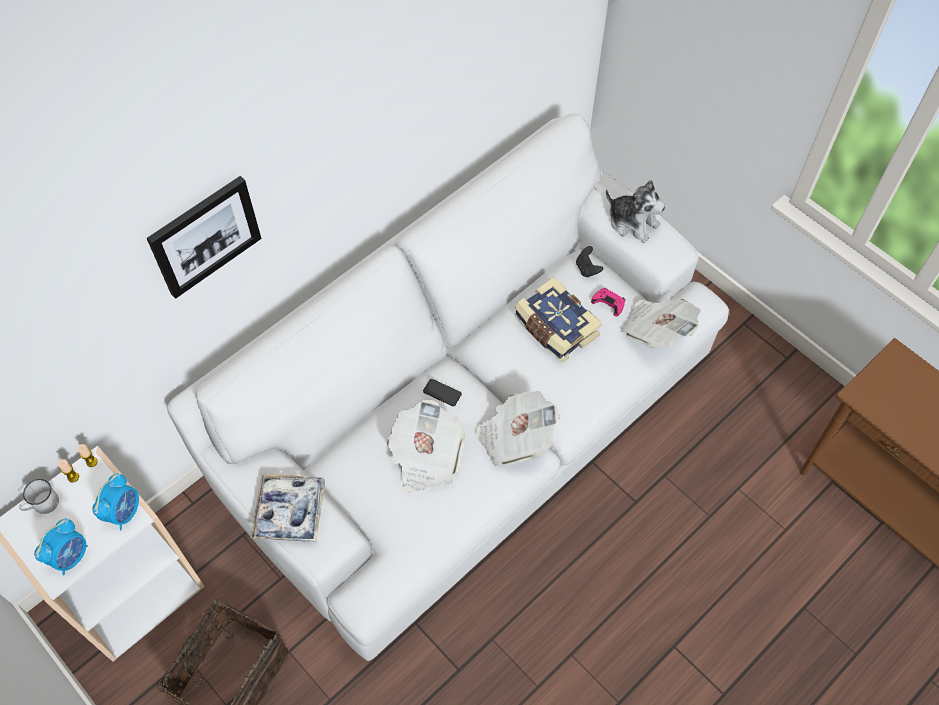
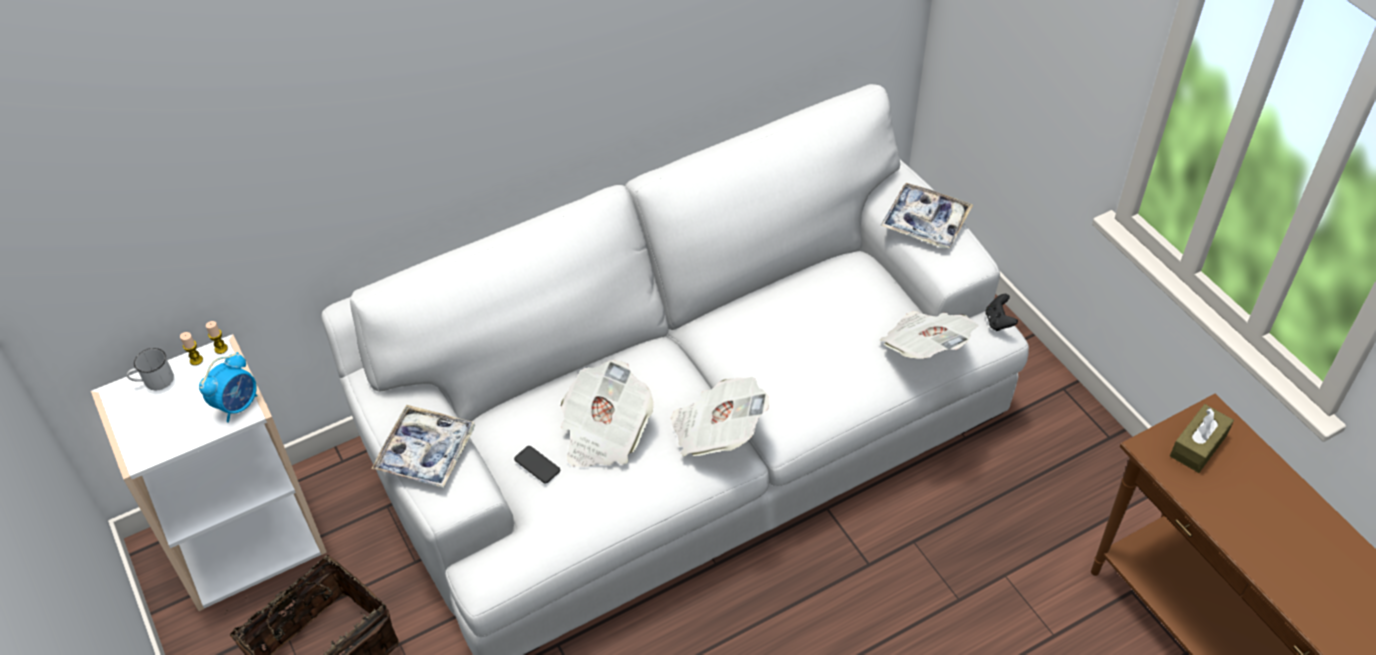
camera: 15 degrees right, 10 degrees down
(70, 556) = (165, 437): alarm clock -> none
(204, 236) = (390, 105): picture -> none
(442, 392) = (645, 368): phone -> phone (537, 465)
(555, 328) = (800, 323): book -> none
(587, 269) = (860, 268): black game controller -> black game controller (998, 321)
(609, 303) = (875, 308): pink game controller -> none
(632, 222) = (925, 222): plush toy -> tray
(893, 385) = (1198, 445): none -> brown tissue box

